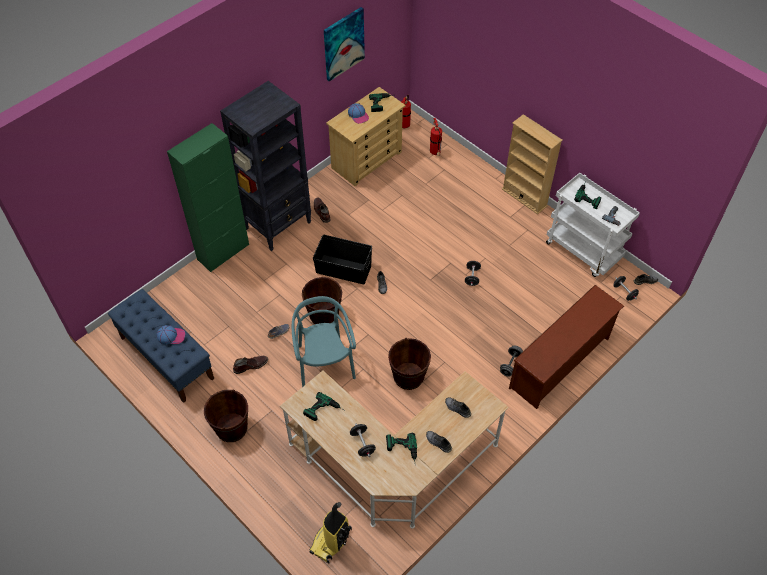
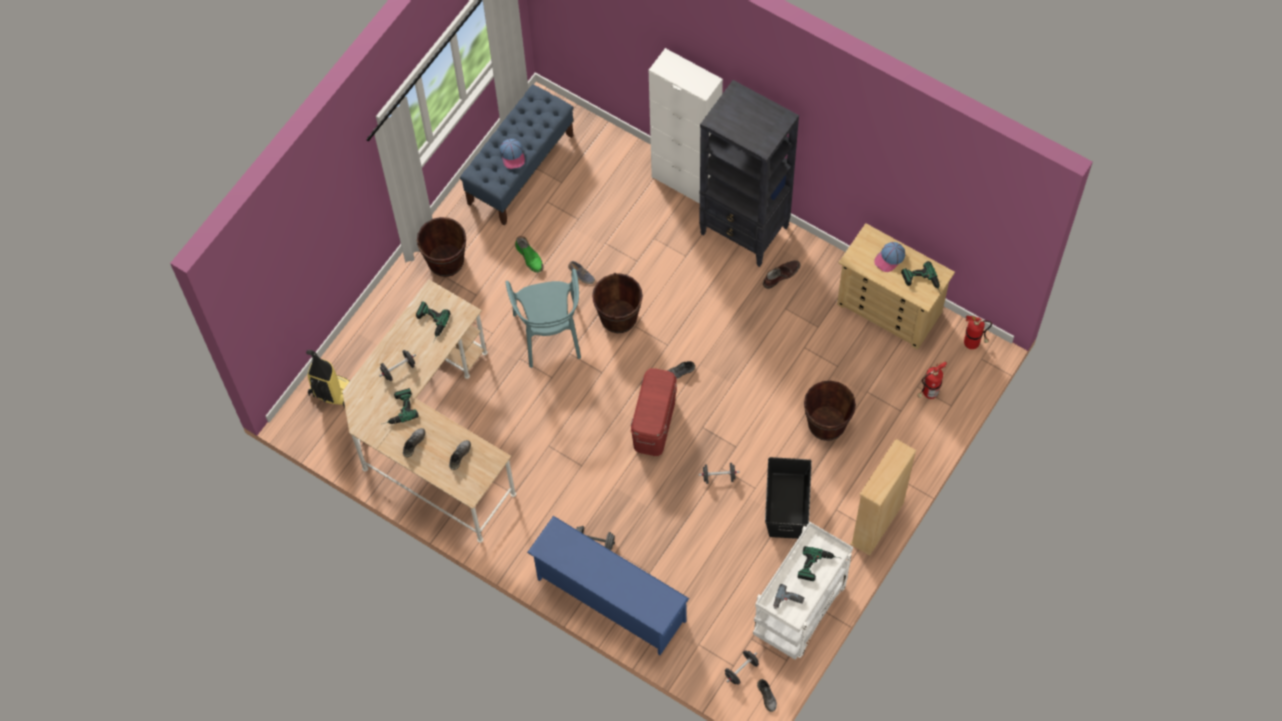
camera: 80 degrees right, 10 degrees up
(223, 252) = (685, 181): green cabinet -> white cabinet
(250, 365) = (530, 257): brown boot -> green boot
(324, 363) = (549, 334): turquoise chair -> turquoise chair turned 105 degrees clockwise
(343, 44) = (917, 186): picture -> none
(343, 269) = (693, 322): black storage box -> black storage box (787, 505)
(408, 376) = (552, 429): brown bucket -> brown bucket (827, 424)
(420, 308) = (654, 423): none -> red storage box
(560, 363) = (609, 600): brown shoe rack -> blue shoe rack

